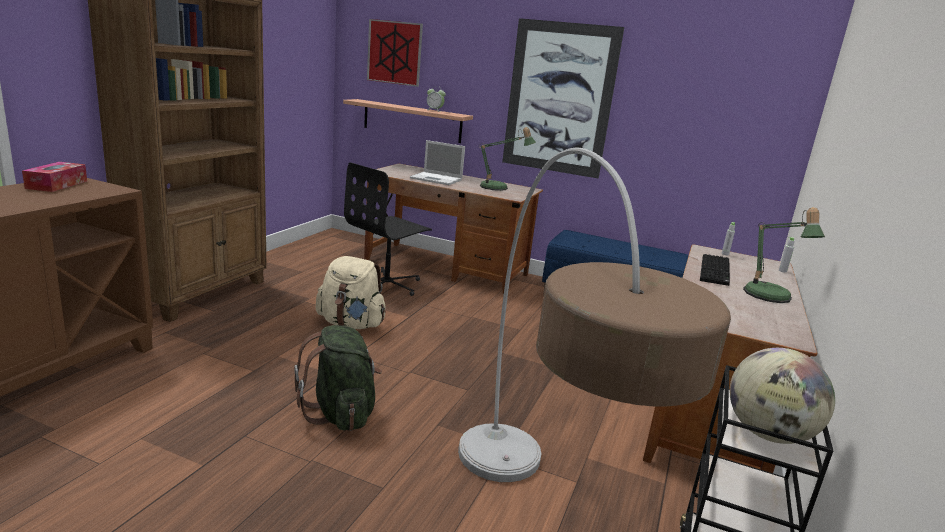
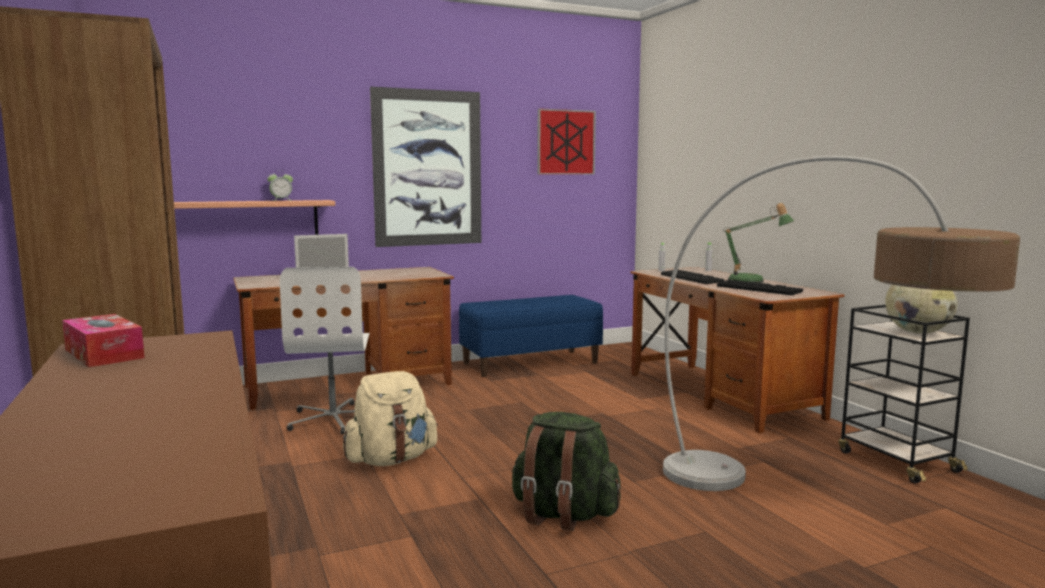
camera: 45 degrees left, 10 degrees down
(387, 284) = (334, 419): black office chair -> white office chair
(394, 52) = (203, 134): picture -> picture (566, 142)
(498, 188) = (399, 272): table lamp -> none
(732, 307) = (760, 289): none -> keyboard

